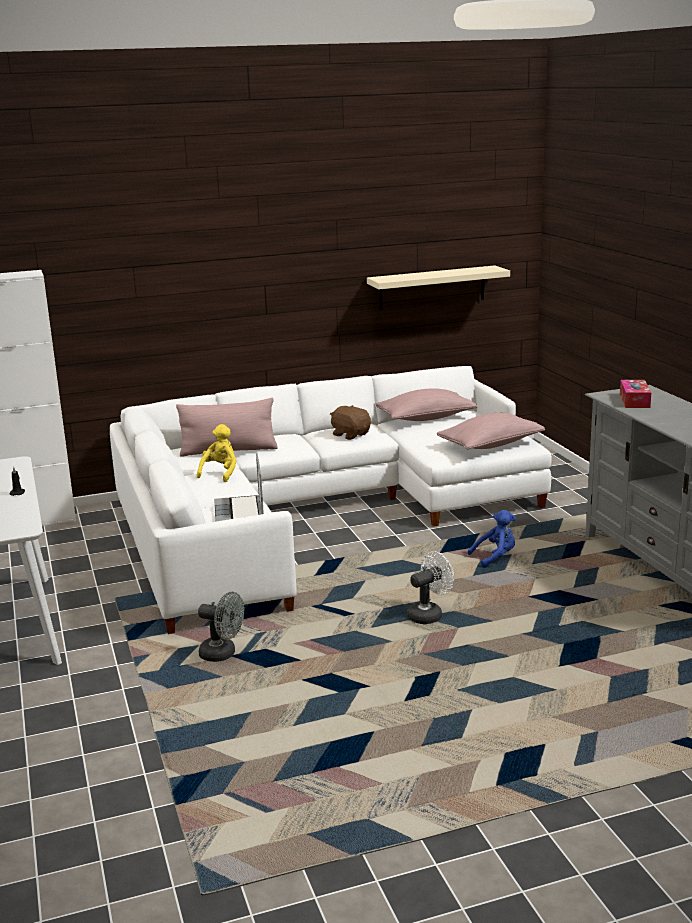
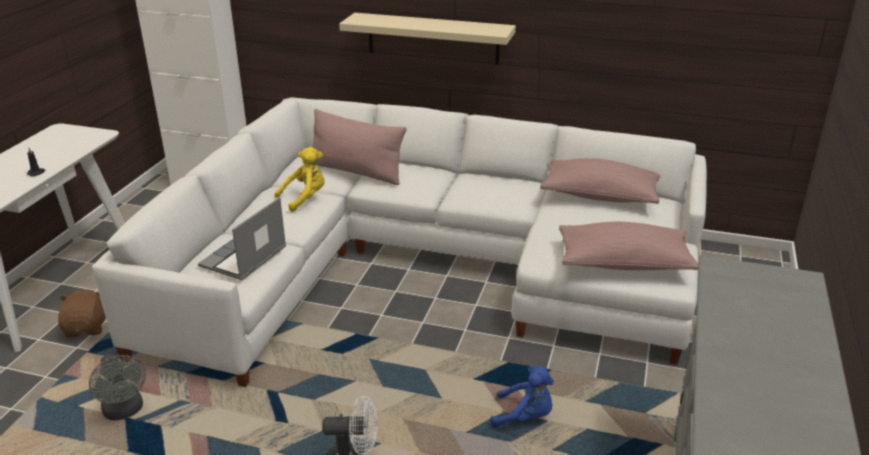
camera: 35 degrees right, 10 degrees up
(350, 434) = (492, 191): brown plush toy -> brown plush toy (87, 328)
(432, 287) = (670, 32): beige shelf -> beige shelf (433, 38)
(634, 401) = (747, 298): tissue box -> none

